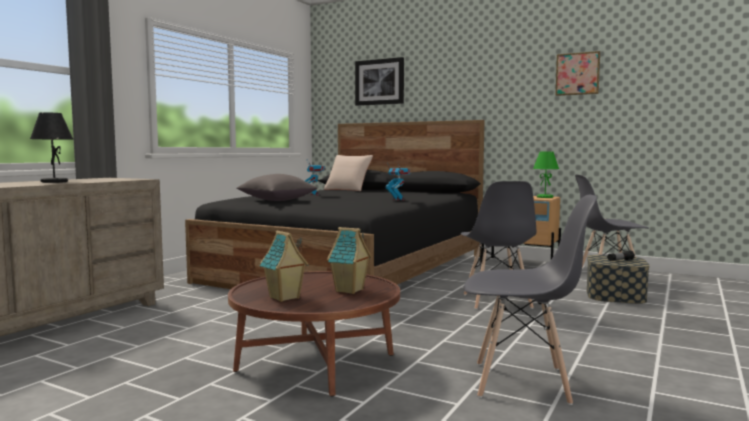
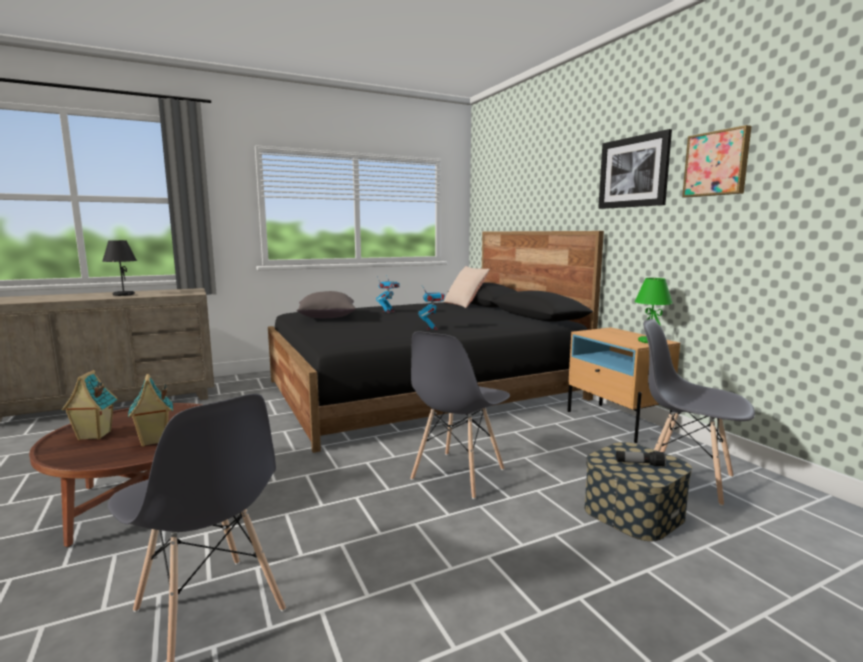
camera: 35 degrees right, 5 degrees up
(379, 82) = (516, 185): picture -> picture (633, 172)

